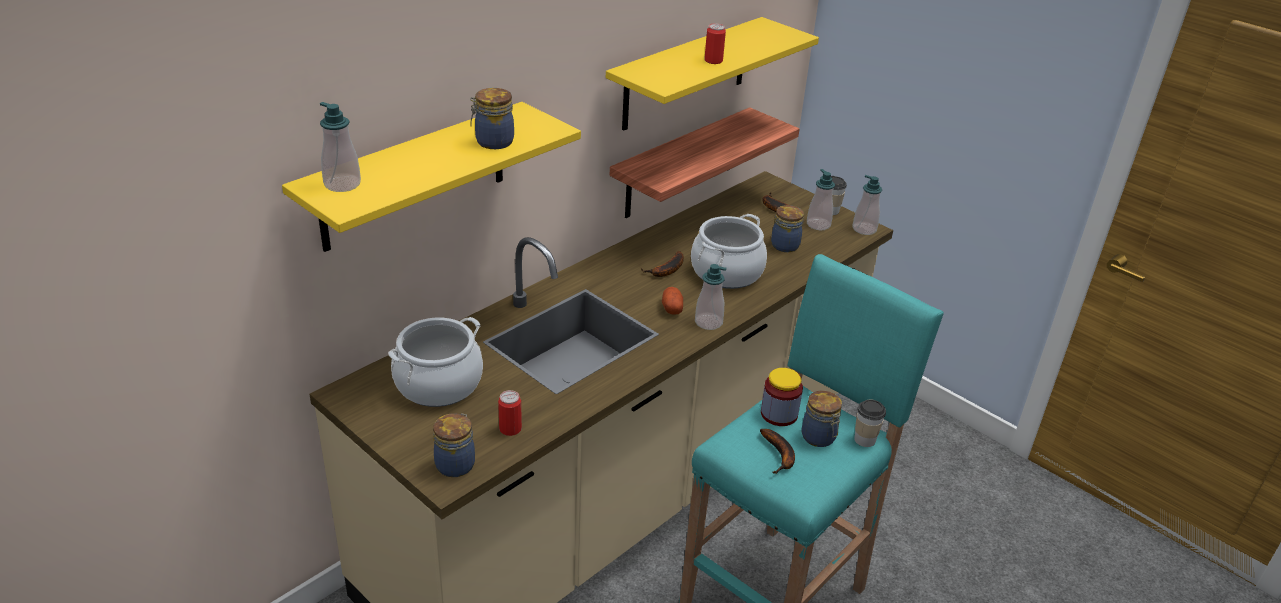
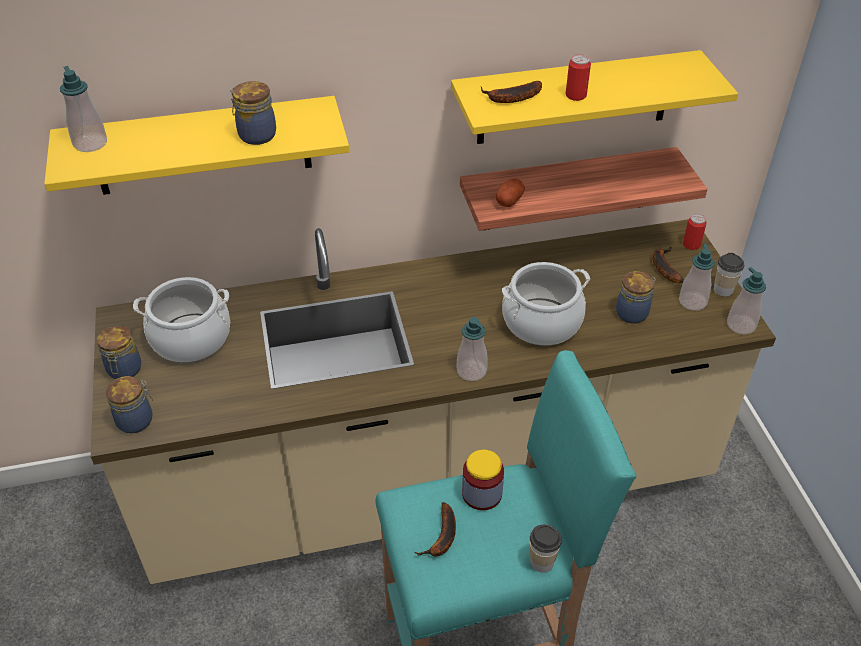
camera: 35 degrees right, 10 degrees up
(510, 429) = (205, 406): can -> can (691, 244)
(666, 270) = (485, 299): banana -> banana (511, 98)
(671, 308) = (451, 341): potato -> potato (509, 200)
(819, 438) = (497, 538): jar -> jar (124, 370)

